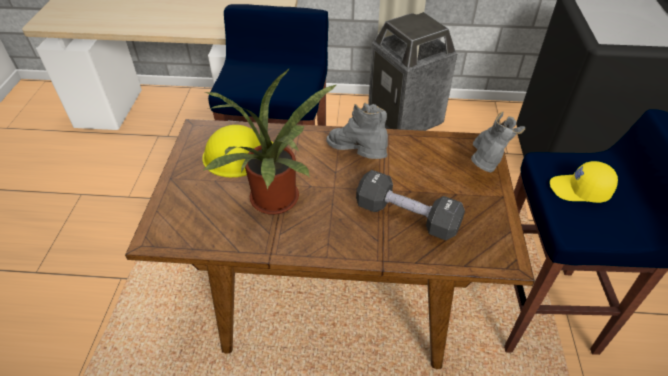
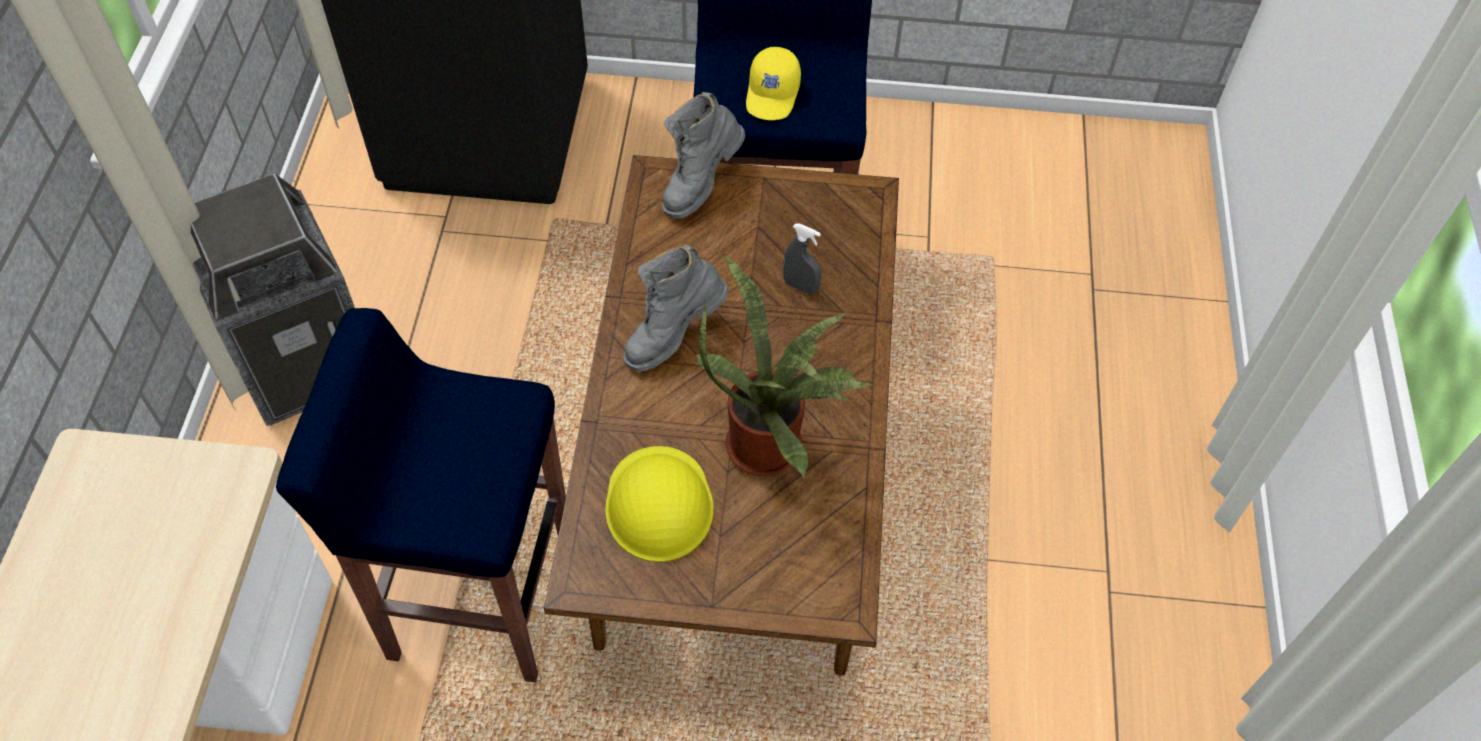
camera: 90 degrees left, 10 degrees up
(407, 217) = (800, 286): black dumbbell -> grey spray bottle
(485, 164) = (700, 184): grey boot -> grey boot turned 75 degrees counterclockwise

